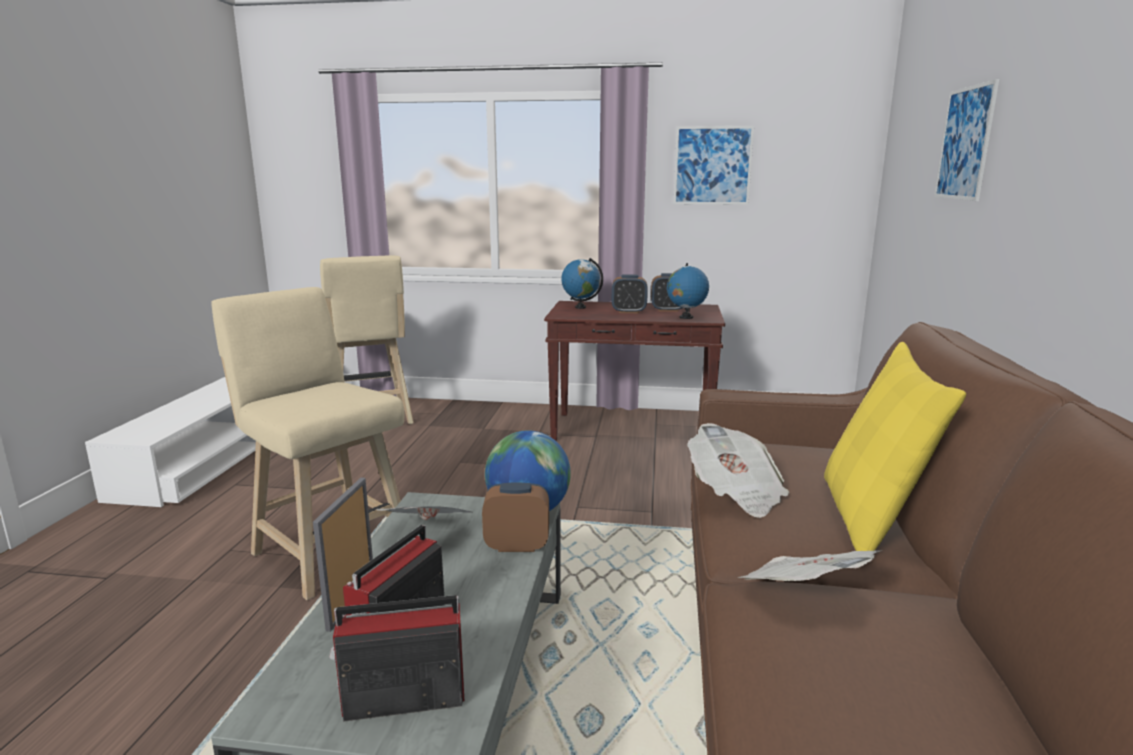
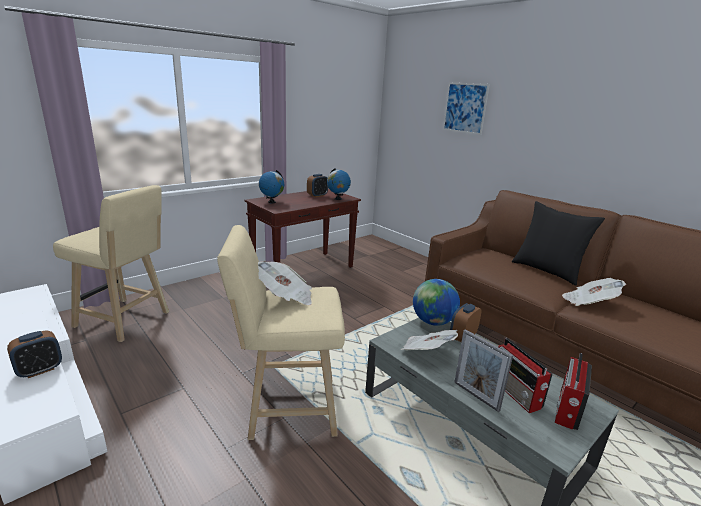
camera: 50 degrees left, 5 degrees up
(628, 312) = (303, 200): alarm clock -> alarm clock (40, 370)
(712, 165) = (314, 107): picture -> none
(736, 493) = (511, 278): newspaper -> newspaper (286, 296)
(869, 517) = (547, 271): yellow pillow -> black pillow

